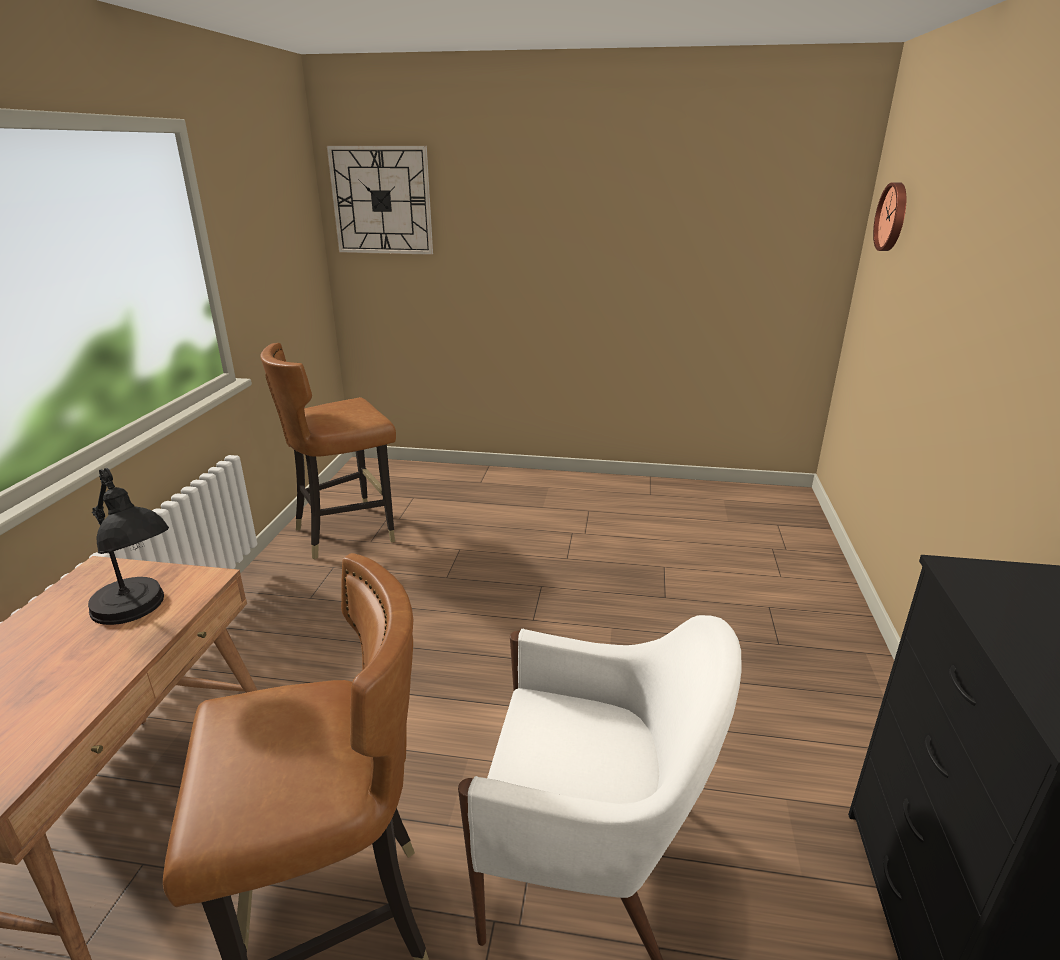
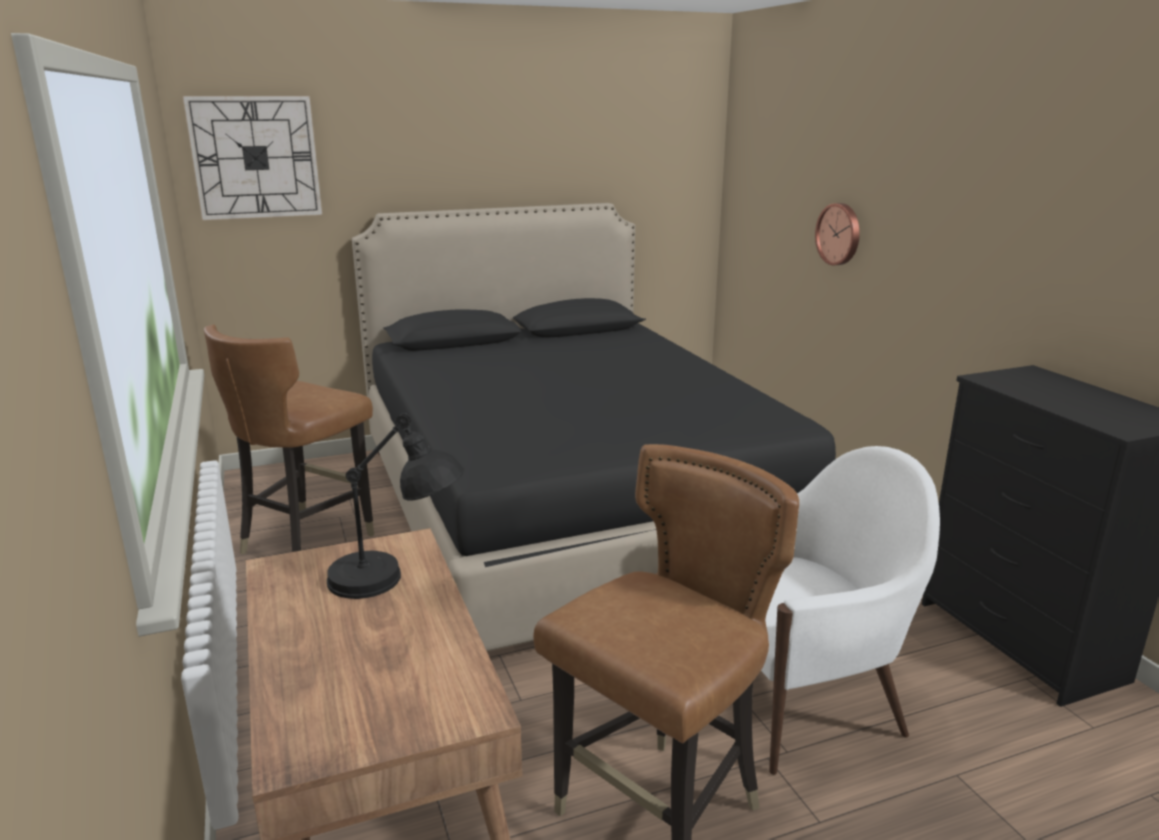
camera: 30 degrees left, 5 degrees down
(565, 565) = (567, 510): none -> black bed
(893, 217) = (762, 154): wall clock -> wall clock (839, 234)

